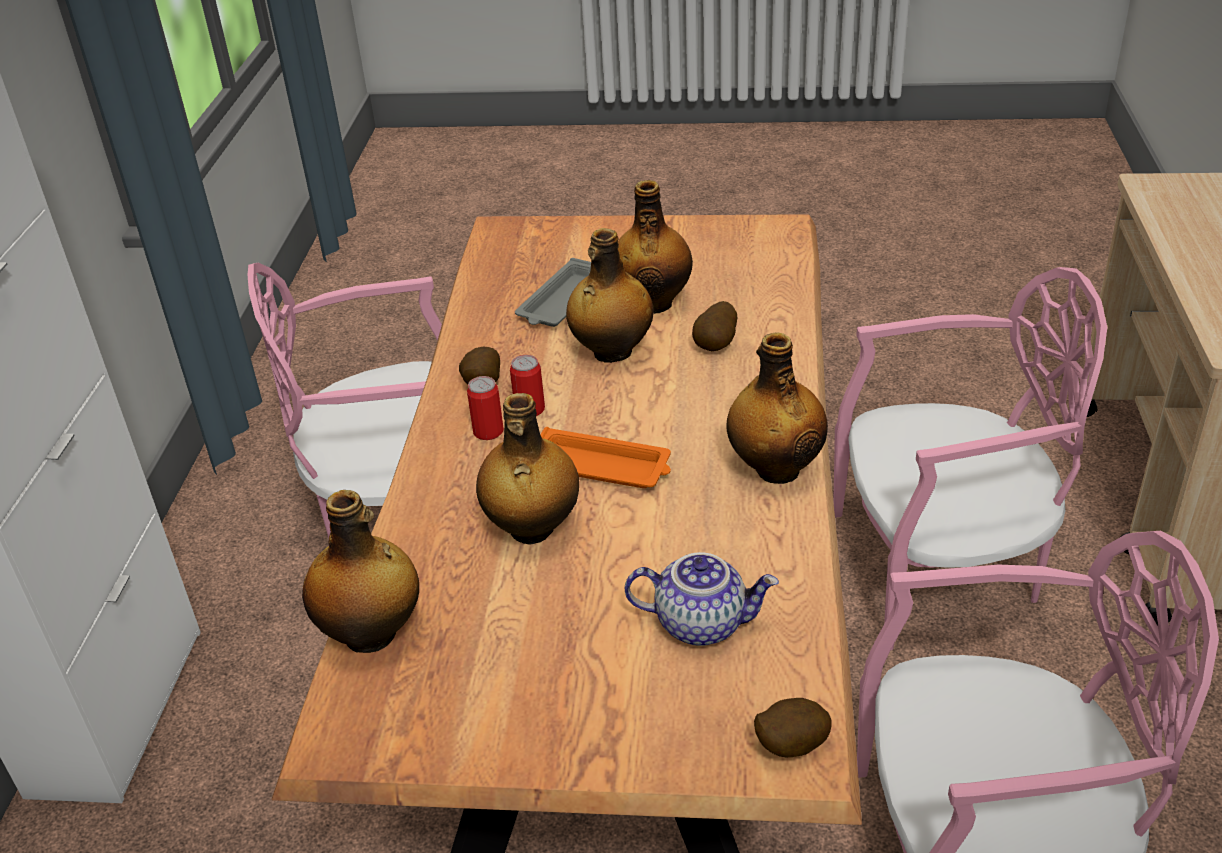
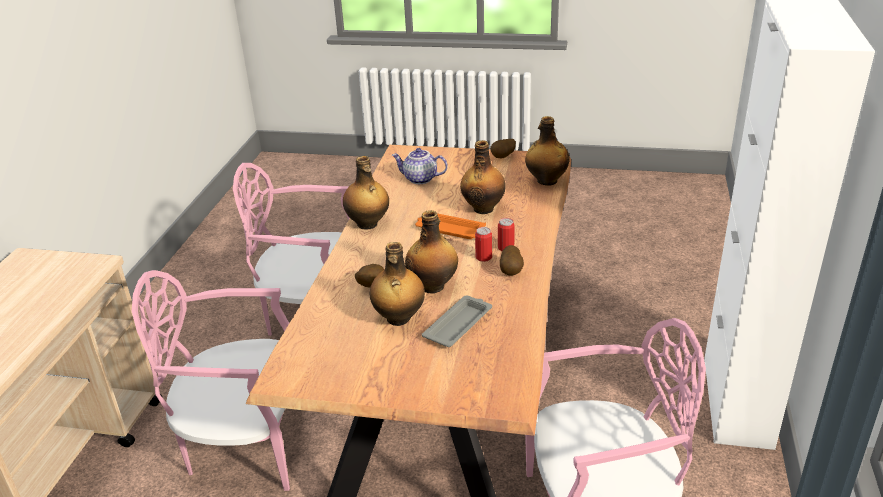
camera: 175 degrees left, 5 degrees down
(789, 745) = (402, 153): potato -> potato (503, 157)

